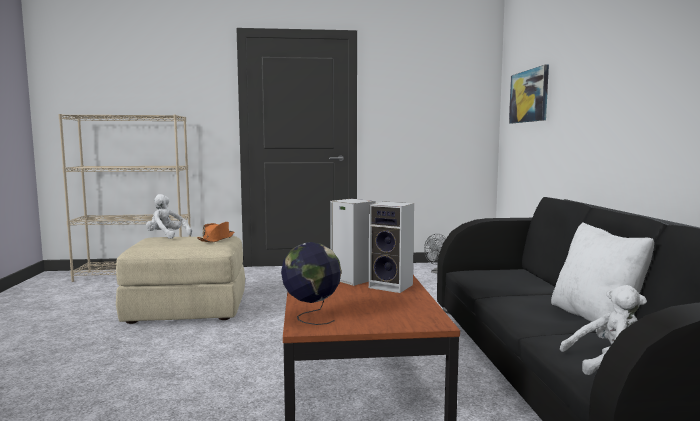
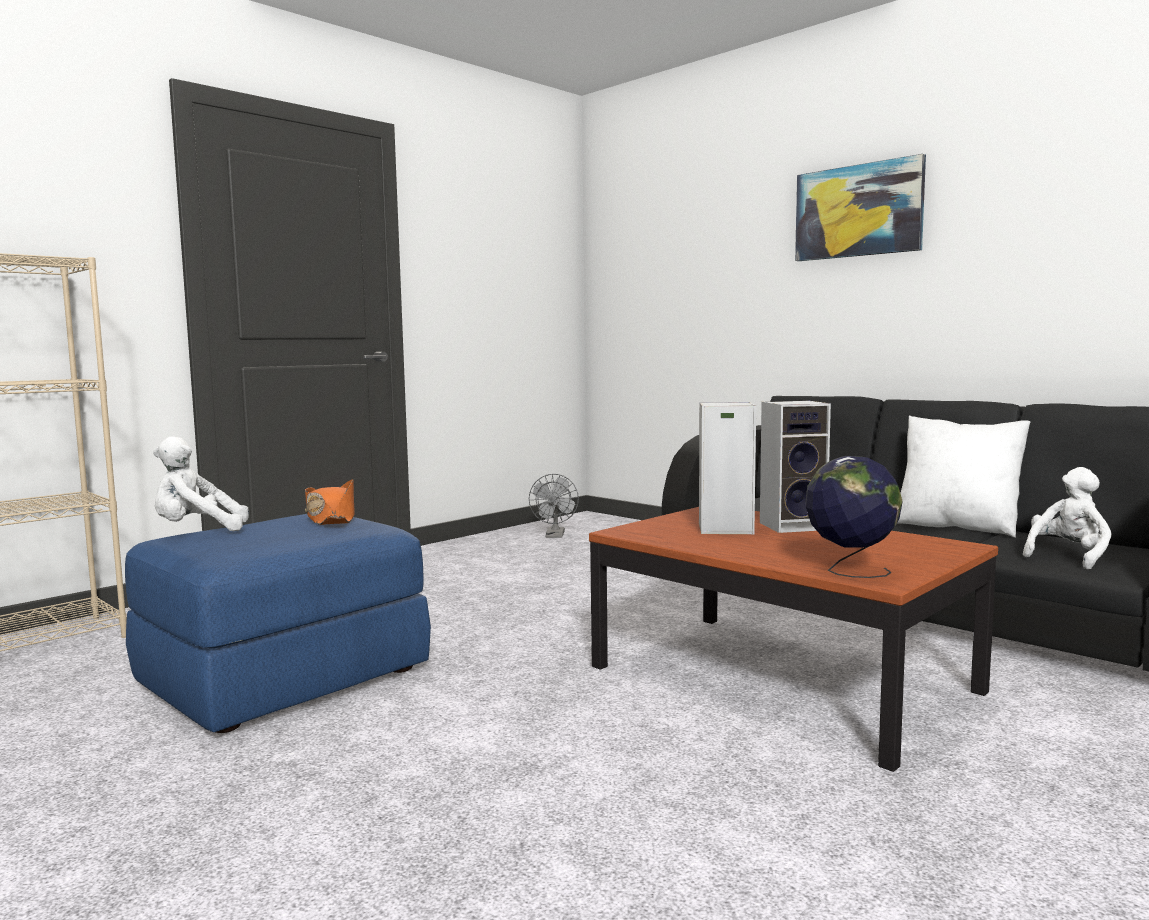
camera: 40 degrees left, 0 degrees up
(188, 309) = (285, 676): beige ottoman -> blue ottoman
(529, 96) = (663, 260): picture -> picture (858, 211)

